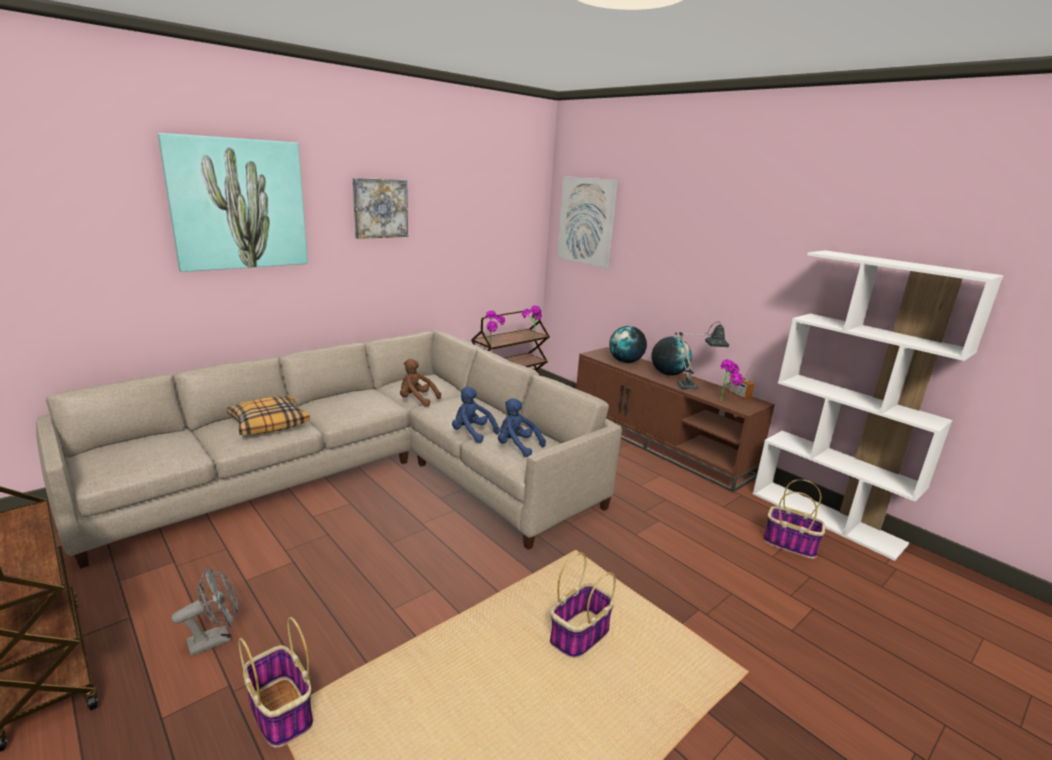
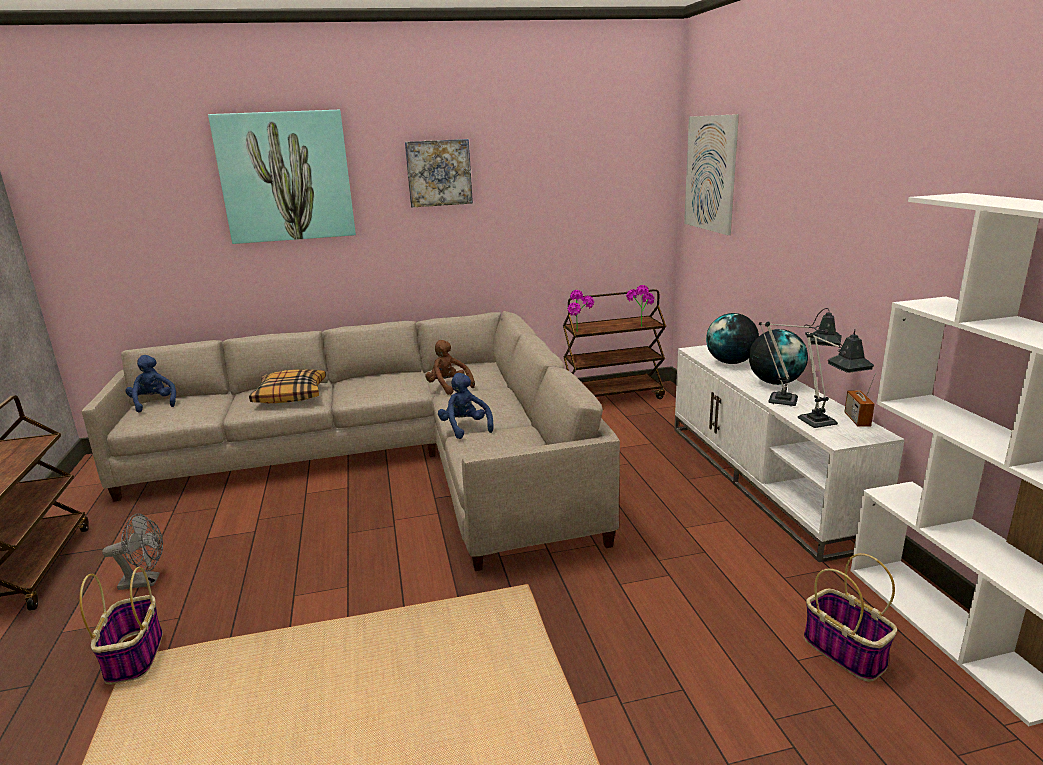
camera: 30 degrees right, 0 degrees up
(517, 446) = (494, 448): blue plush toy -> blue plush toy (154, 403)
(579, 636) = (443, 678): basket -> none
(659, 443) = (764, 480): brown tv stand -> white tv stand
(726, 401) = (822, 425): potted plant -> table lamp

